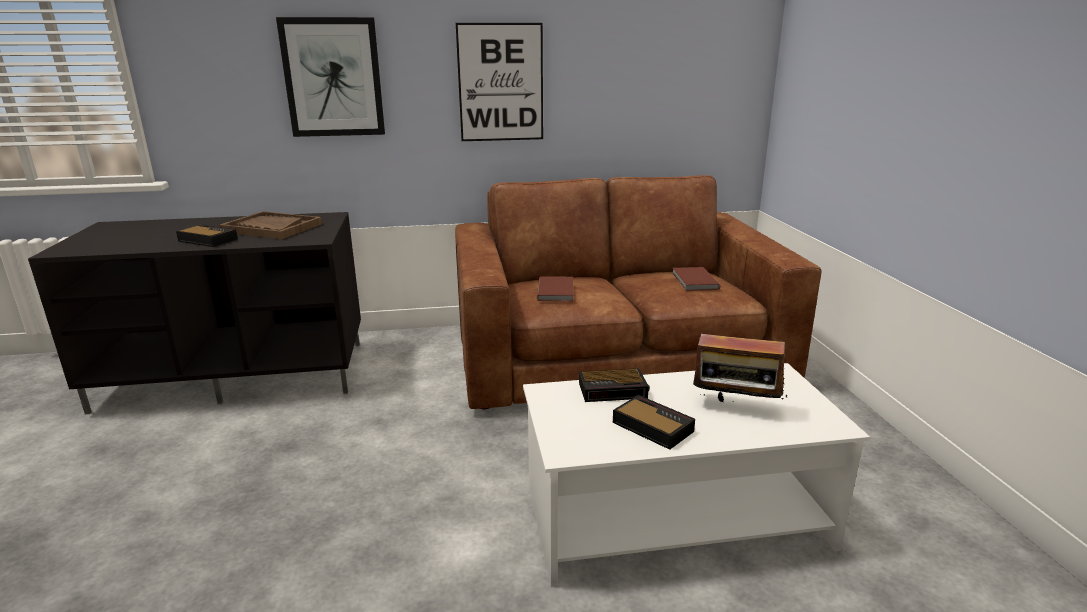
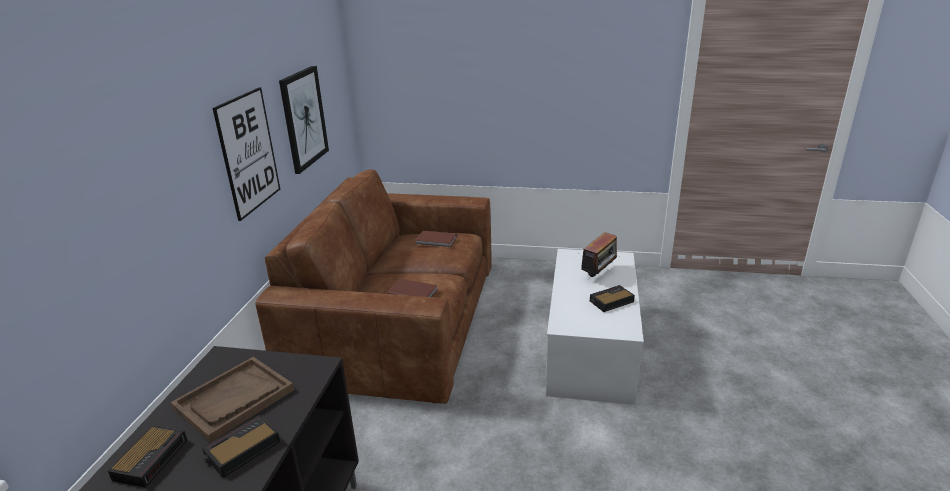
camera: 70 degrees left, 5 degrees up
(333, 78) = (138, 211): picture -> picture (303, 118)
(614, 390) = (568, 304): alarm clock -> alarm clock (152, 458)

